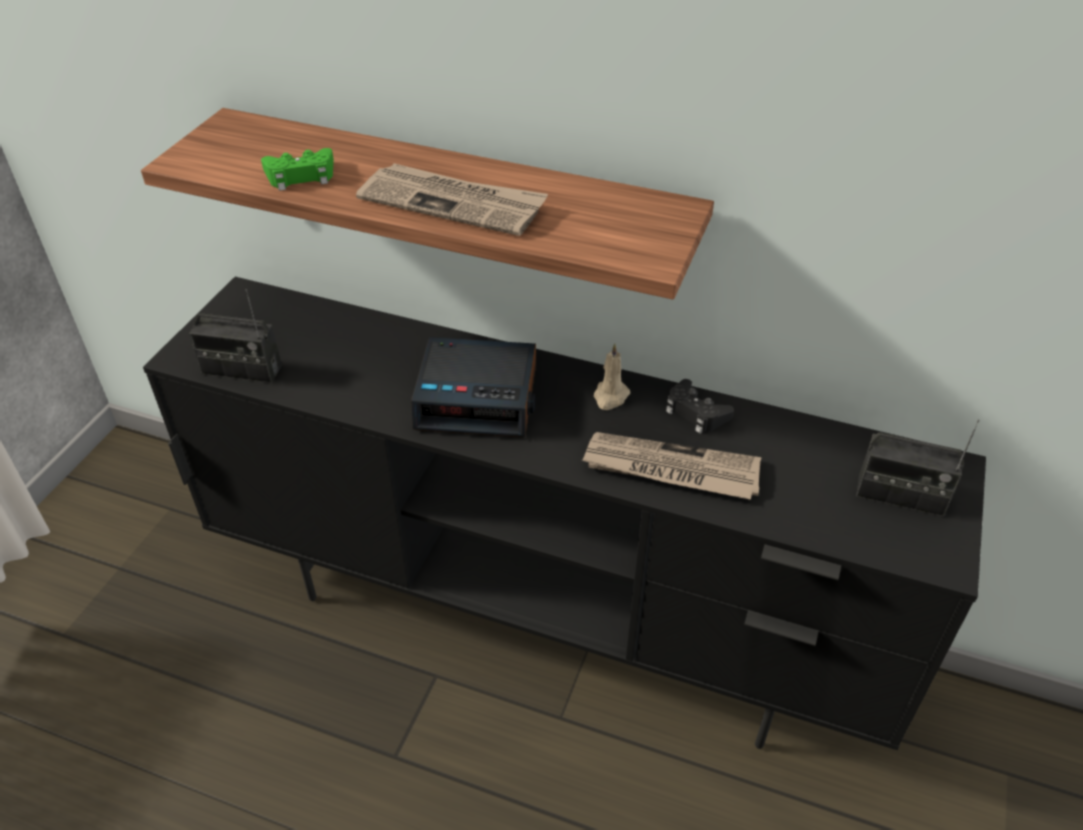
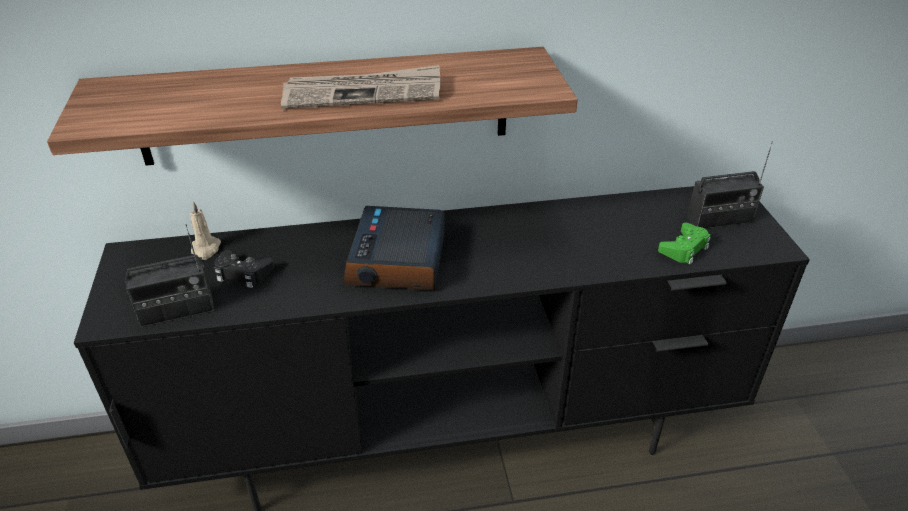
camera: 30 degrees left, 5 degrees down
(301, 176) = (212, 107): green game controller -> green game controller (684, 248)
(478, 397) = (397, 260): alarm clock -> alarm clock turned 120 degrees clockwise
(610, 397) = (492, 226): beige candle -> beige candle (205, 249)
(670, 470) = (573, 257): newspaper -> none
(695, 412) = (557, 216): black game controller -> black game controller (243, 273)

